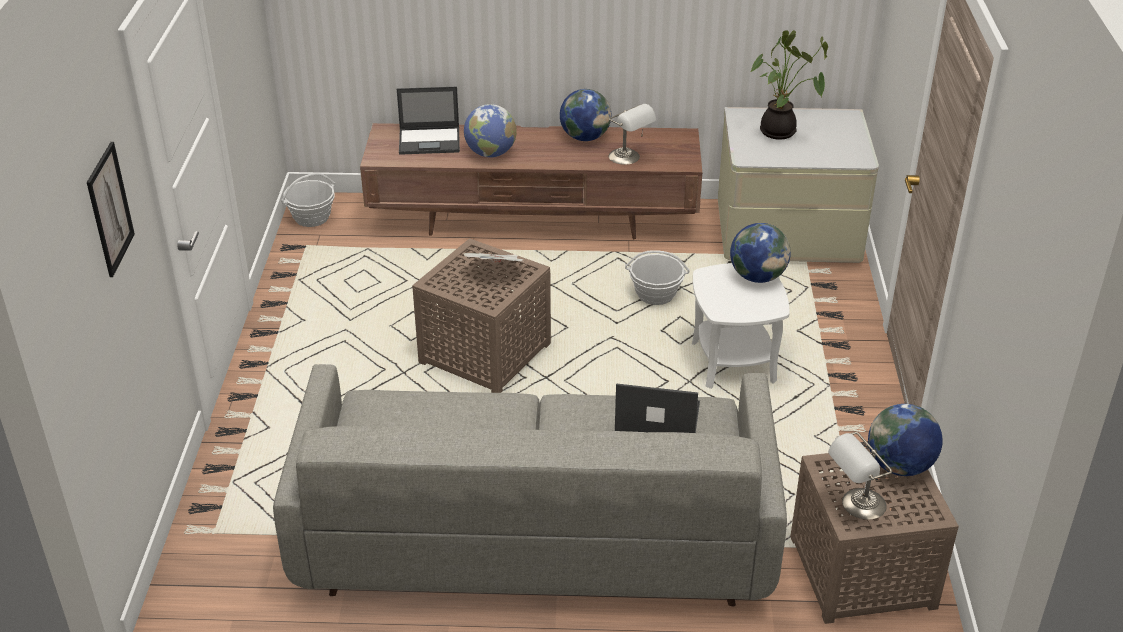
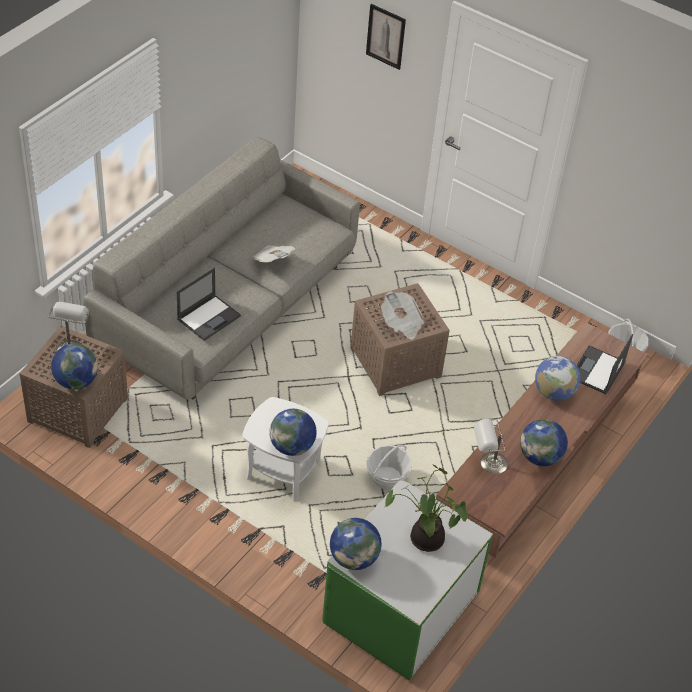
camera: 120 degrees right, 10 degrees up
(491, 416) = (273, 261): none -> newspaper
(787, 233) = (400, 608): beige nightstand -> green nightstand
(851, 156) = (354, 558): none -> globe

